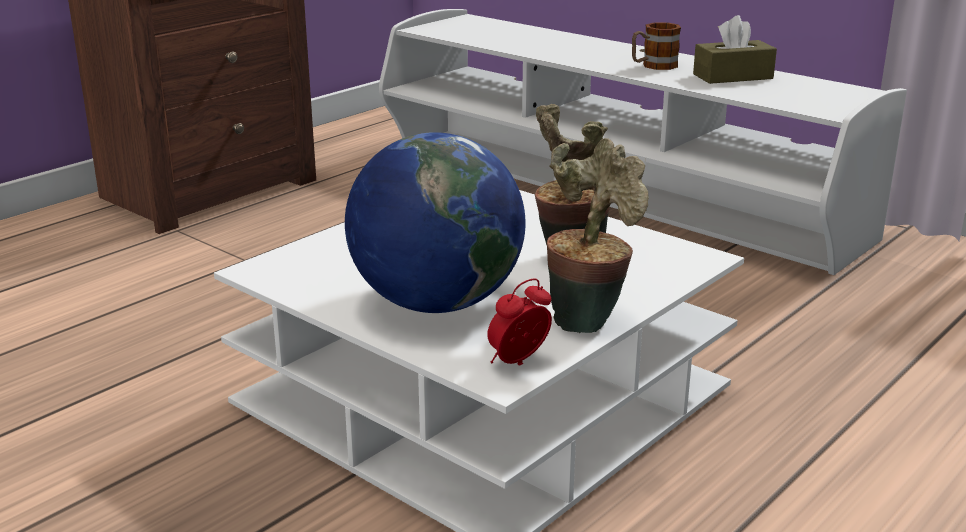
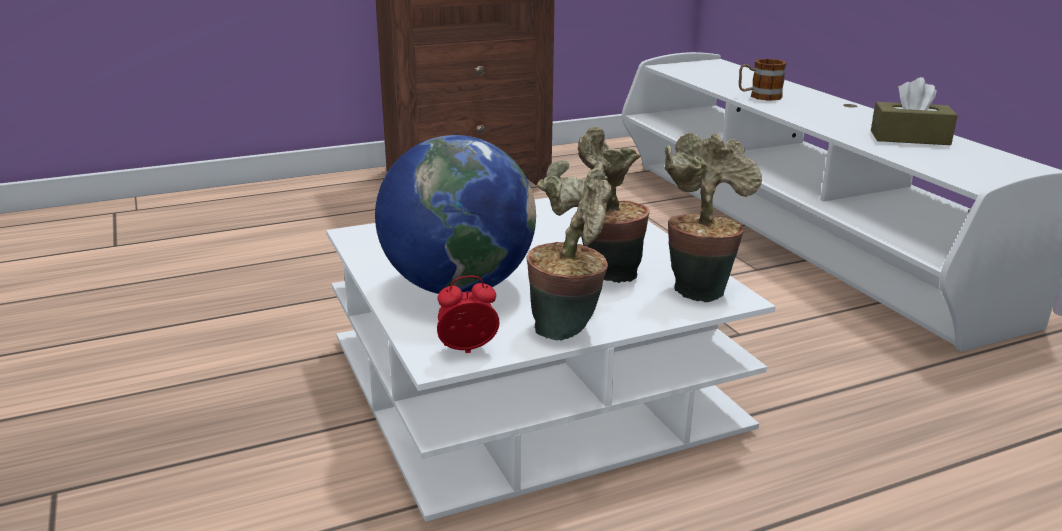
camera: 25 degrees right, 0 degrees up
(653, 66) = (839, 119): mug -> mug (759, 96)
(664, 255) = (698, 288): none -> potted plant

